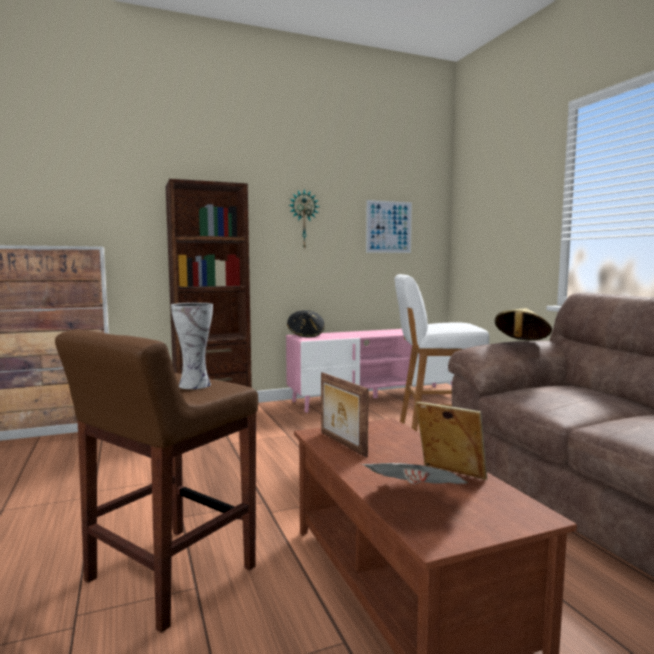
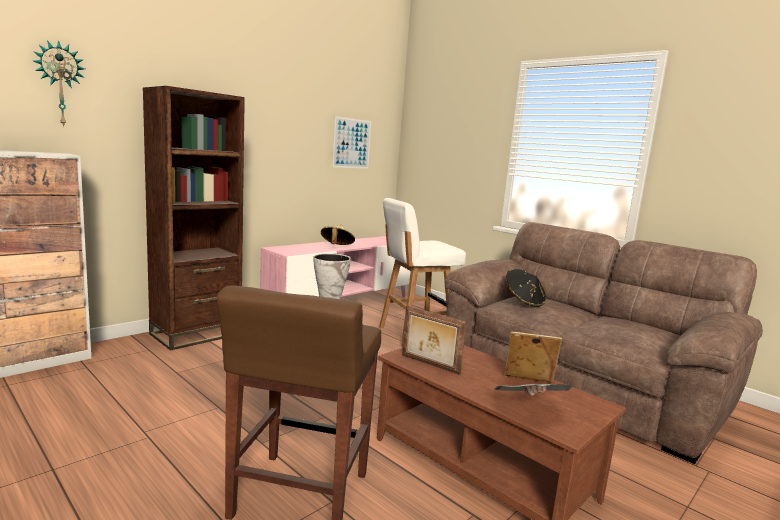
camera: 25 degrees left, 5 degrees up
(303, 219) = (279, 132): wall clock -> wall clock (60, 84)
(306, 335) = (282, 248): black hat -> black hat (523, 301)
(521, 342) = (497, 263): beige hat -> beige hat (336, 247)

